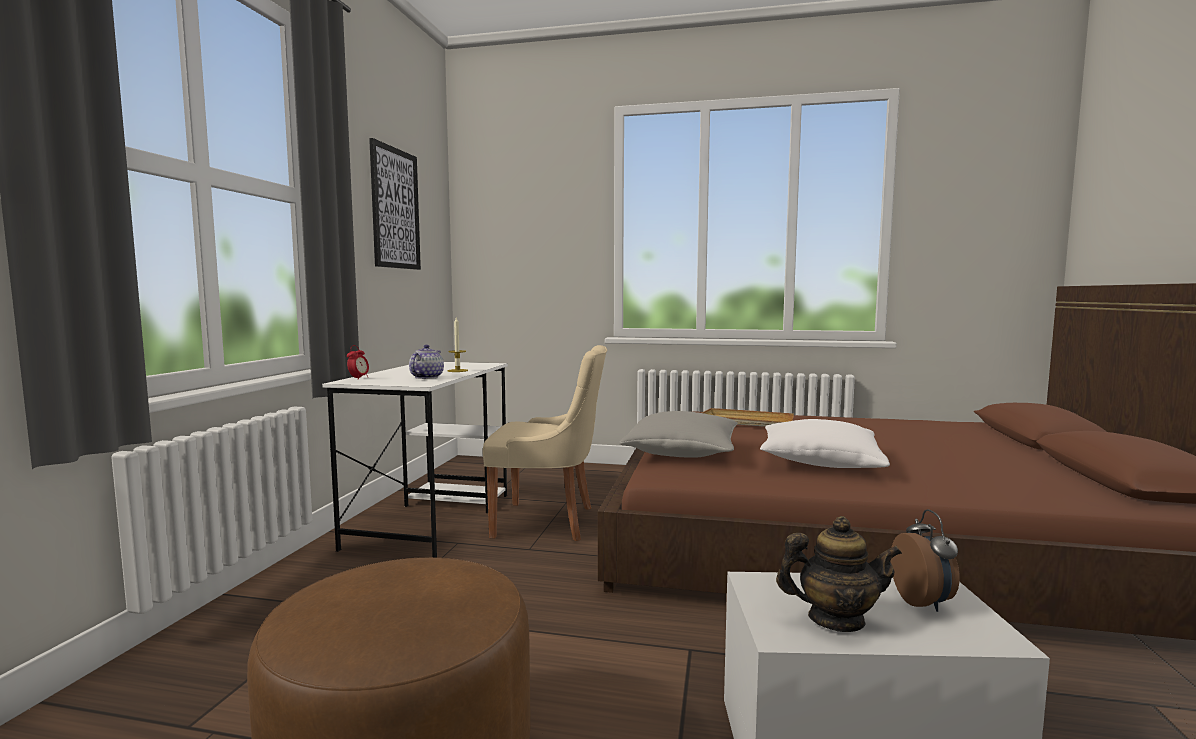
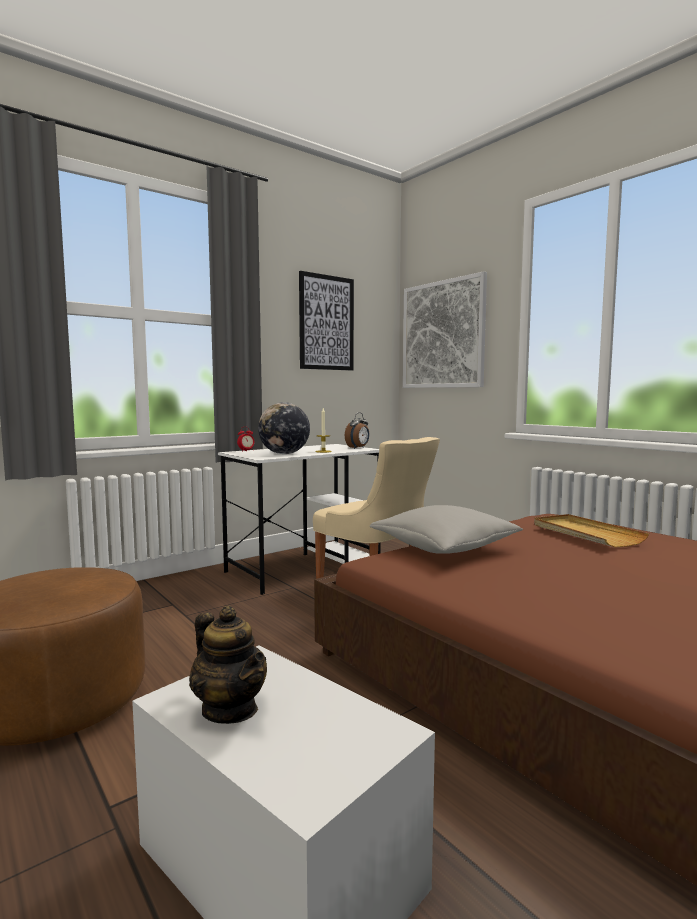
camera: 40 degrees right, 0 degrees up
(426, 377) = (284, 454): teapot -> globe
(516, 233) = (443, 335): none -> picture
(819, 462) = (562, 587): white pillow -> none
(924, 602) = (334, 736): alarm clock -> alarm clock (358, 448)

